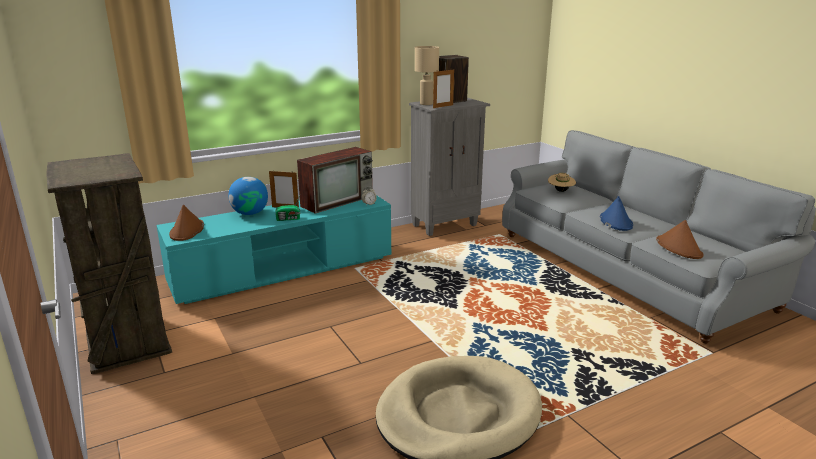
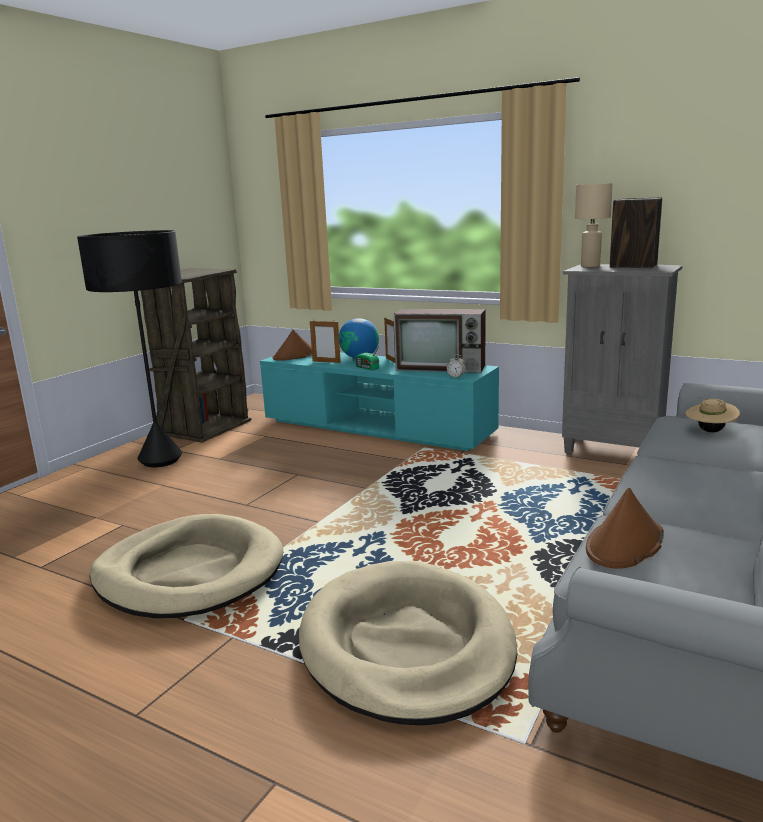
camera: 60 degrees right, 5 degrees down
(183, 386) = (160, 461): none -> black floor lamp
(443, 106) = (595, 269): picture frame -> picture frame (326, 362)
(615, 222) = (659, 485): blue hat -> none
(616, 357) = (407, 646): none -> beige dog bed

